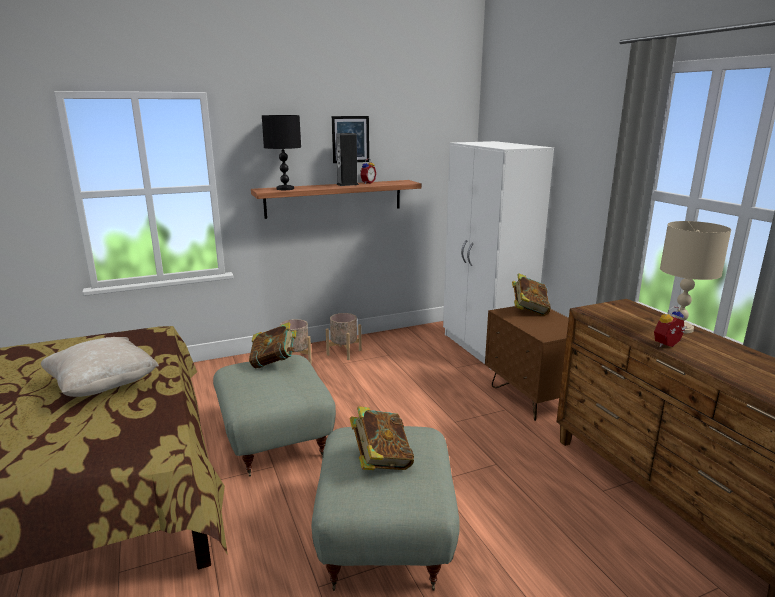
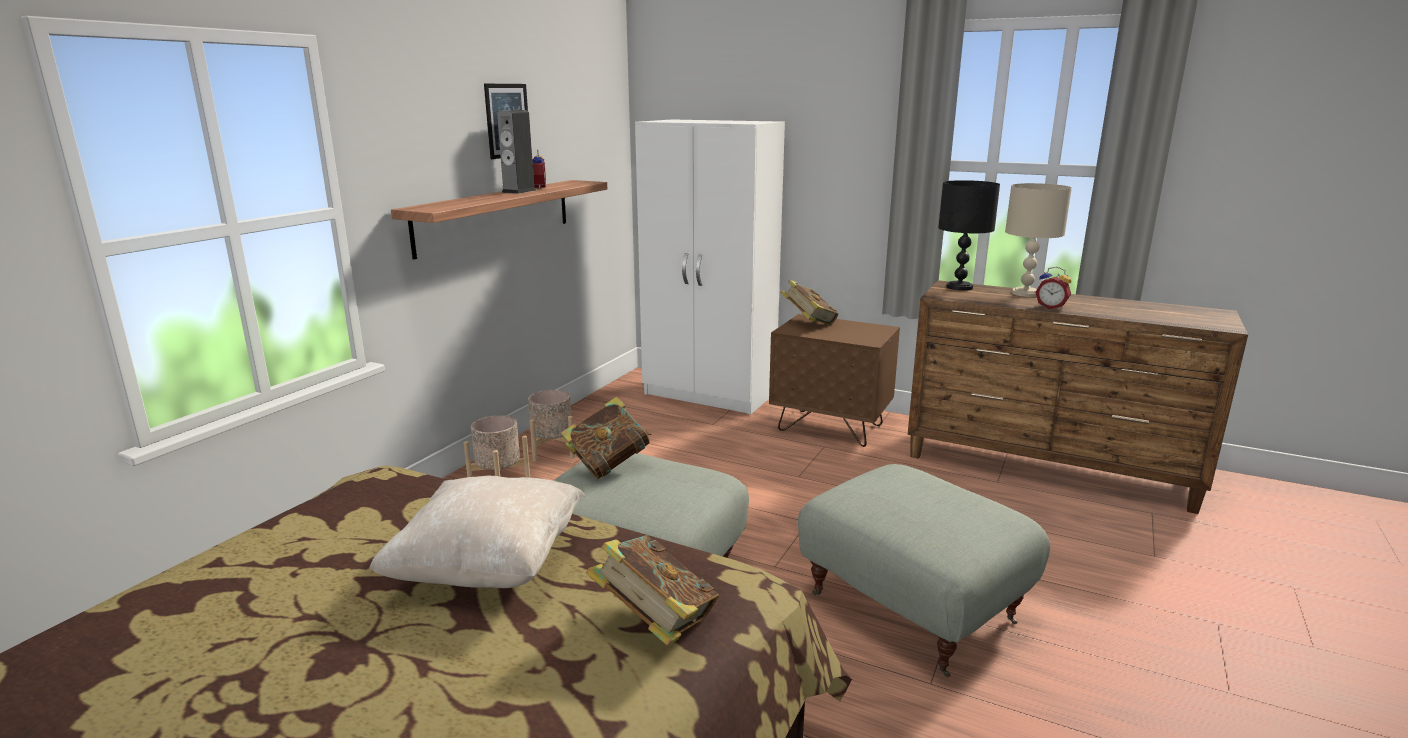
camera: 40 degrees left, 0 degrees up
(285, 189) = (453, 204): black table lamp -> black table lamp (960, 287)
(381, 461) = (922, 506): book -> book (655, 624)
(668, 345) = (1051, 307): alarm clock -> alarm clock turned 75 degrees counterclockwise

